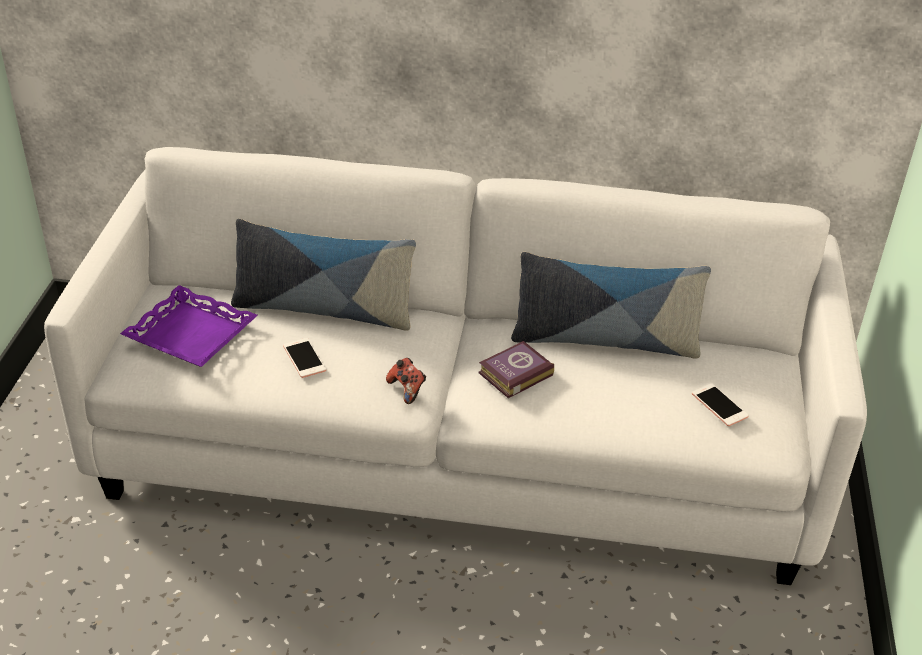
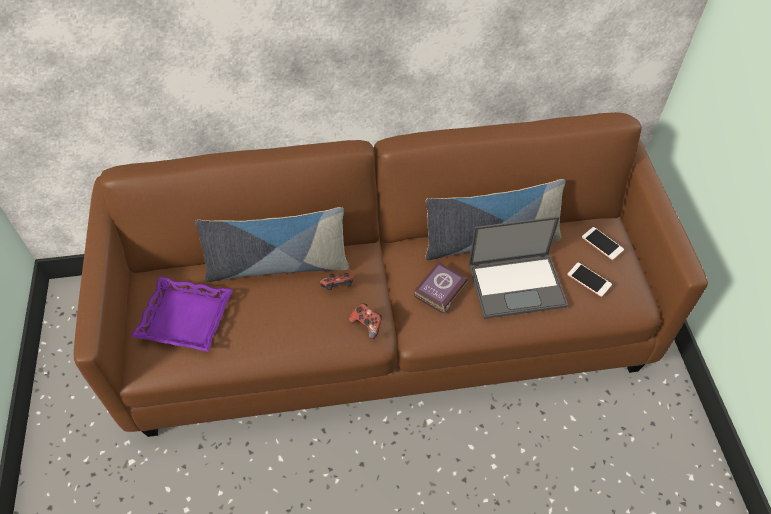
camera: 15 degrees left, 15 degrees up
(304, 358) = (281, 317): phone -> phone (602, 243)
(387, 344) = (338, 287): none -> game controller
(457, 448) = (385, 322): white sofa -> brown sofa
(620, 390) = (517, 284): none -> laptop

